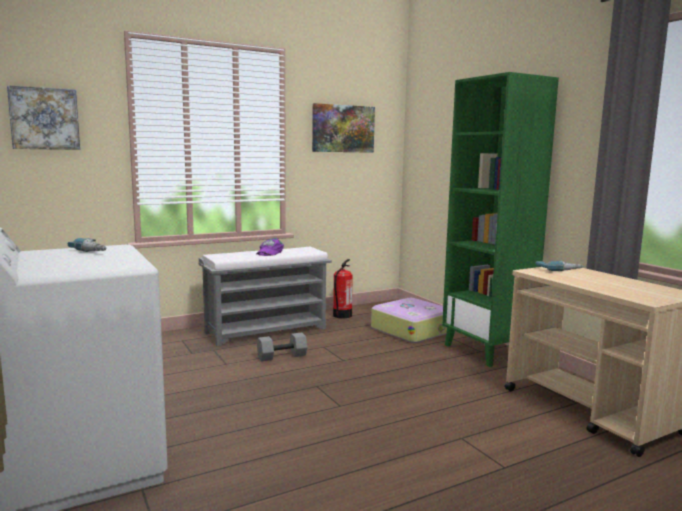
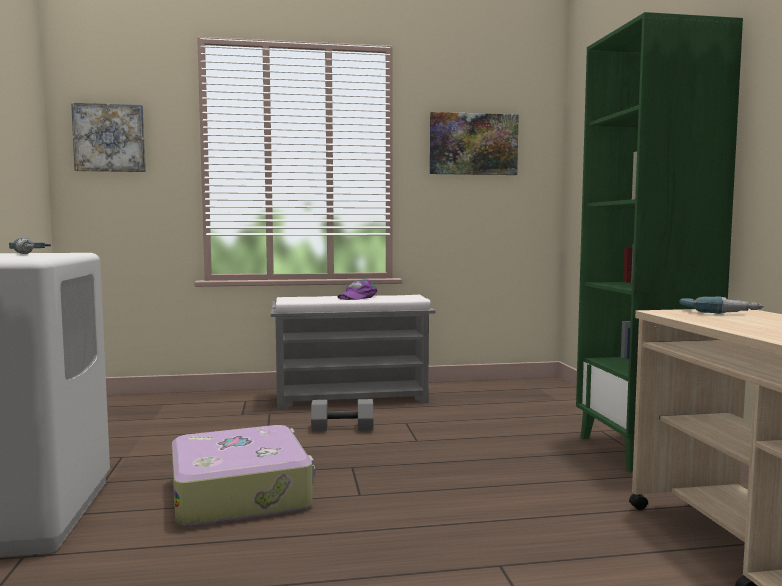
camera: 20 degrees right, 5 degrees down
(342, 315) = (464, 390): fire extinguisher -> none
(412, 330) = (547, 414): suitcase -> suitcase (241, 493)

